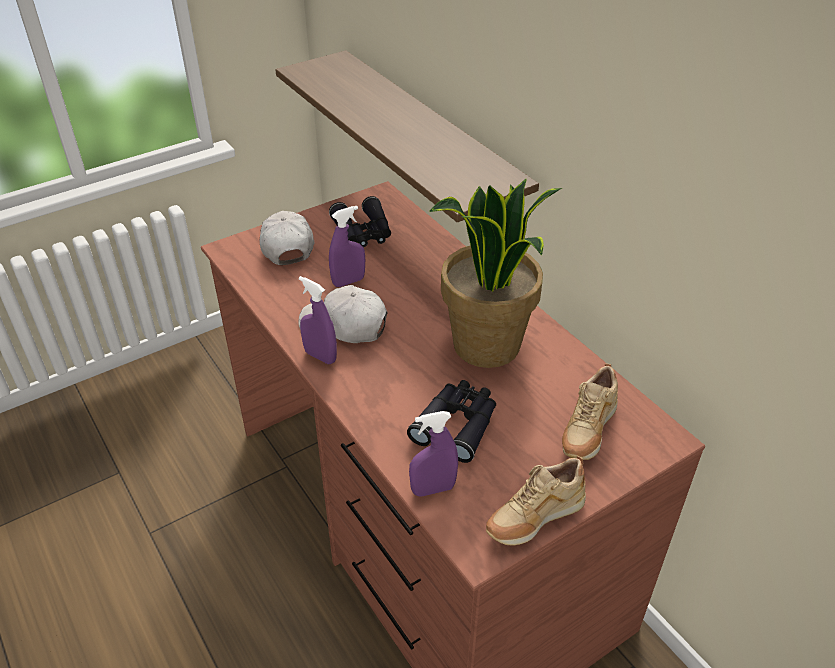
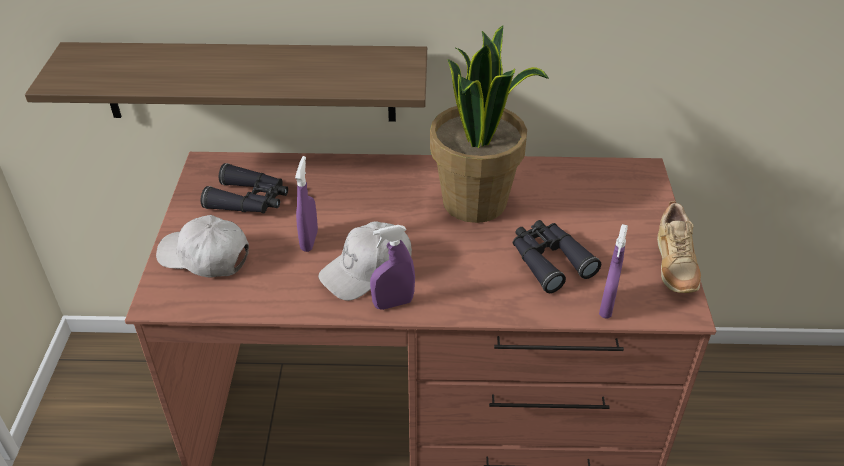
camera: 55 degrees left, 0 degrees up
(587, 433) = (611, 201): beige shoe -> none

